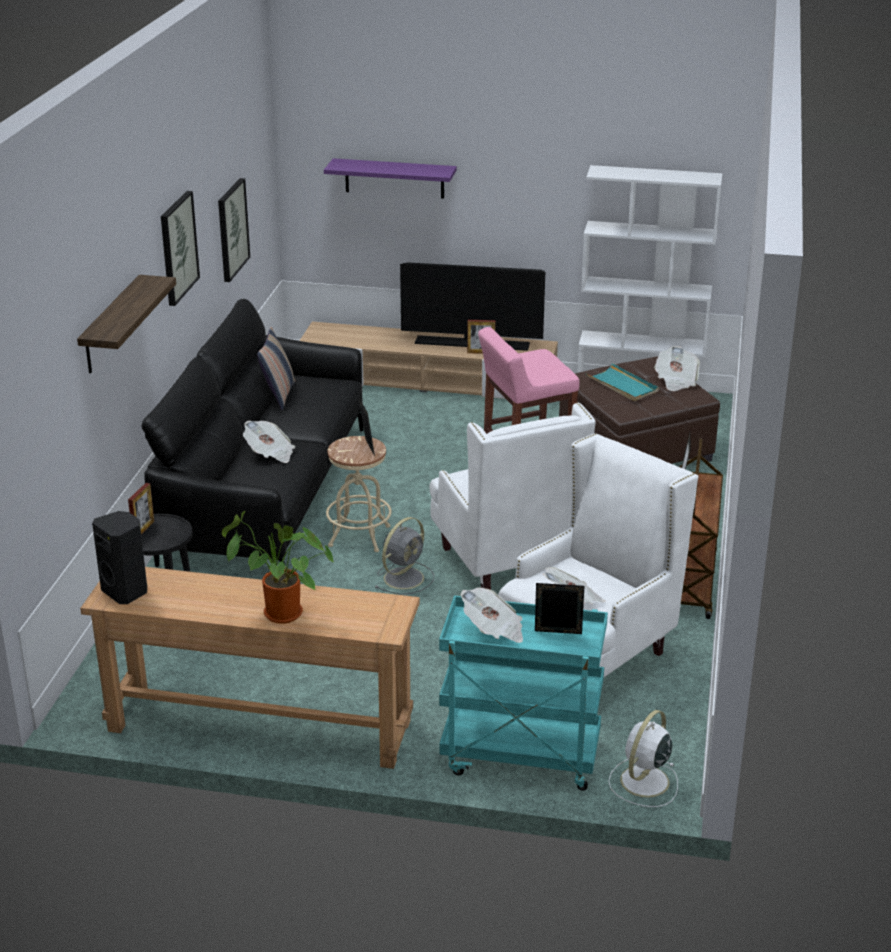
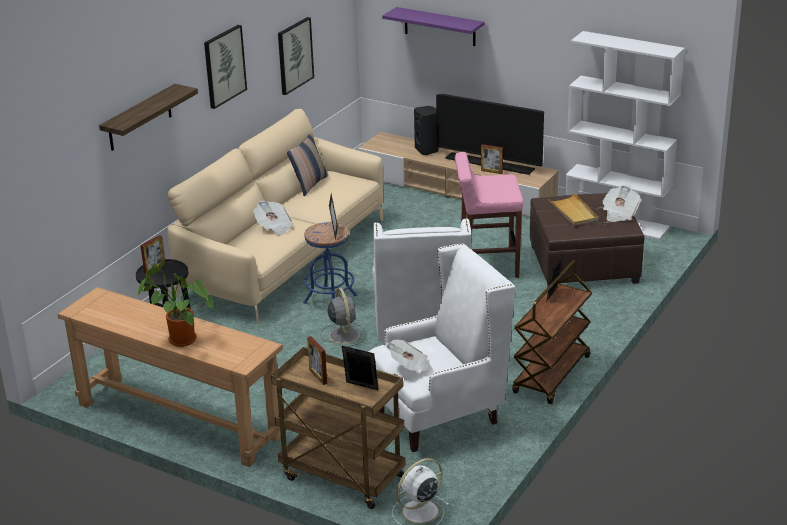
camera: 20 degrees right, 0 degrees up
(126, 591) = (92, 307): black speaker -> black speaker (427, 150)
(266, 493) = (284, 257): black sofa -> beige sofa
(359, 536) = (330, 299): beige stool -> blue stool
(405, 577) = (343, 334): grey fan -> grey fan turned 75 degrees counterclockwise
(493, 630) = (318, 376): newspaper -> picture frame
(519, 758) = (341, 477): turquoise cart -> brown cart
(622, 385) = (573, 212): turquoise tray -> beige tray

